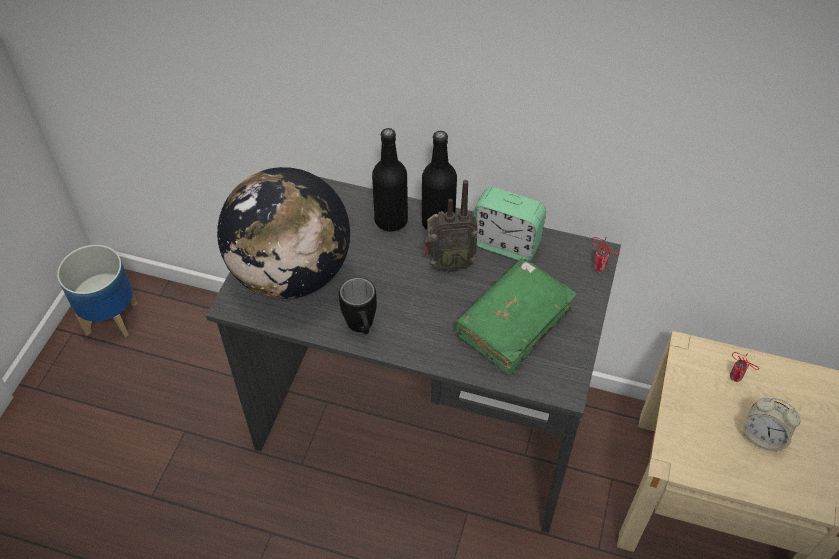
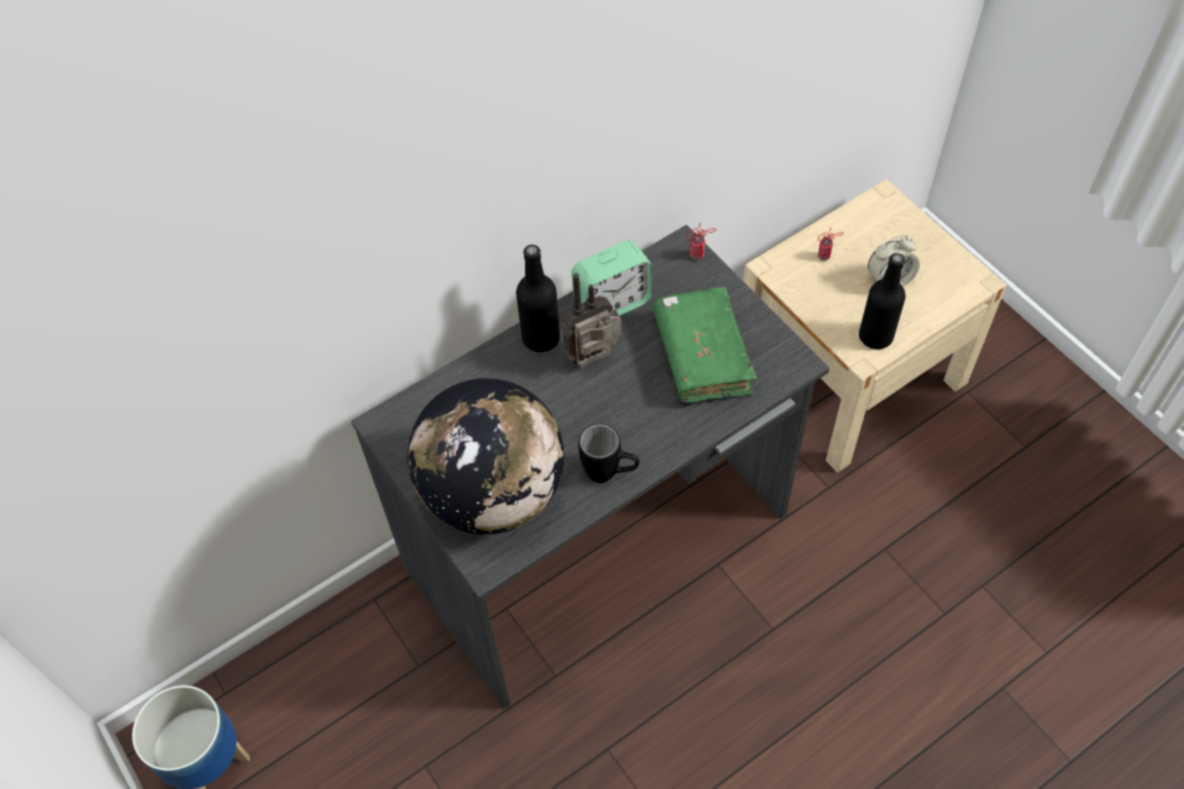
camera: 50 degrees left, 5 degrees up
(391, 220) = (503, 372): black bottle -> black bottle (875, 336)
(448, 264) = (595, 360): radio -> radio turned 150 degrees counterclockwise

